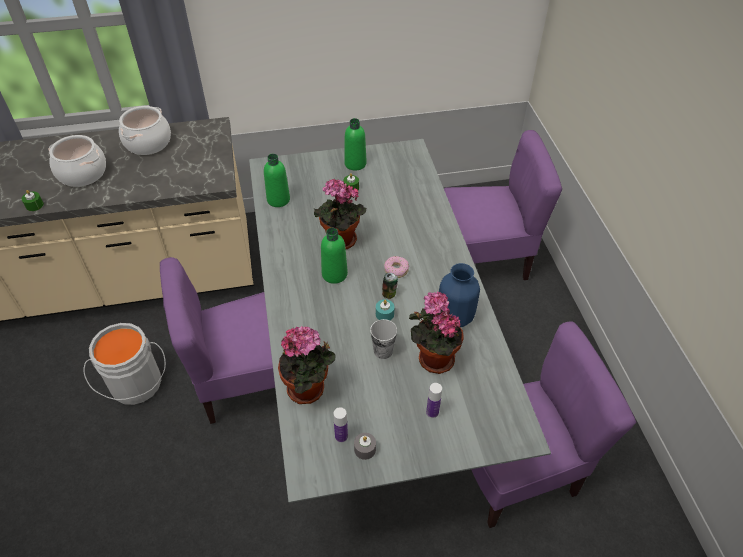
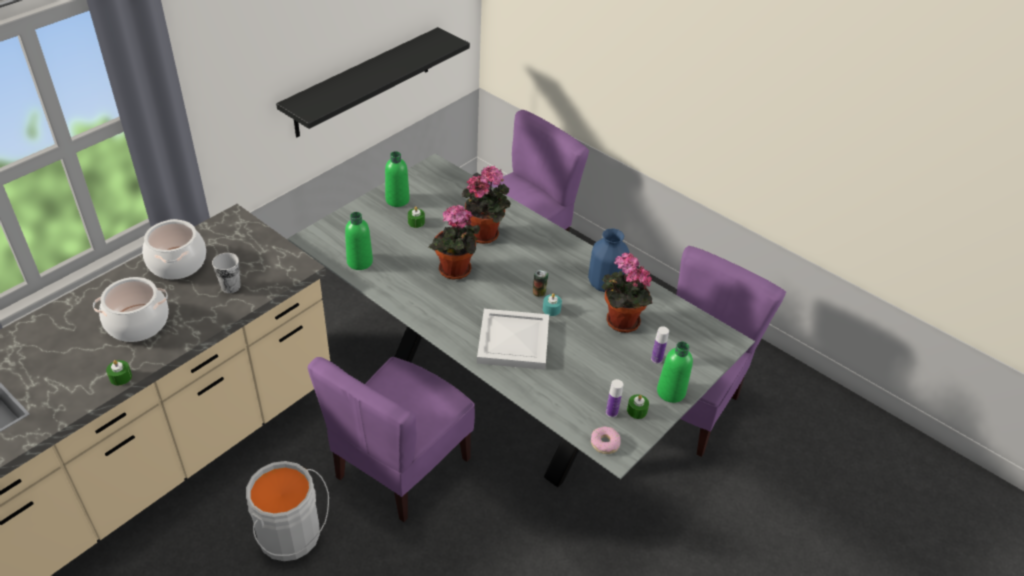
camera: 40 degrees left, 5 degrees down
(309, 390) = (553, 395): potted plant -> potted plant (486, 234)
(325, 323) = (512, 340): none -> white tray
(334, 274) = (479, 299): green bottle -> green bottle (671, 392)
(365, 449) = (637, 410): grey candle -> green candle
(383, 351) = (578, 336): cup -> cup (231, 286)
(389, 55) = (363, 82): none -> black shelf
(396, 270) = (525, 271): donut -> donut (605, 443)

